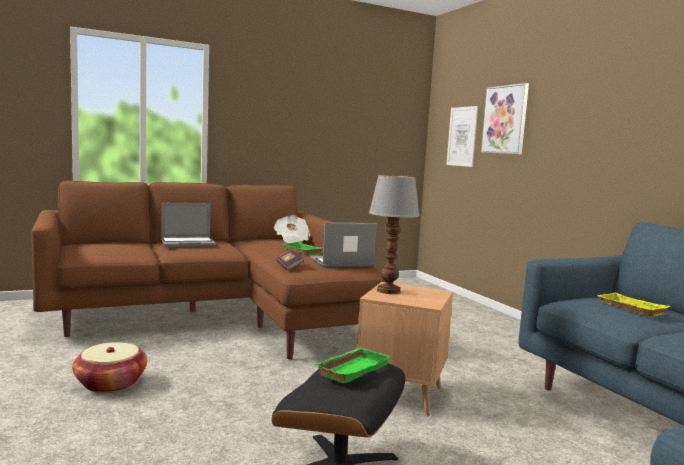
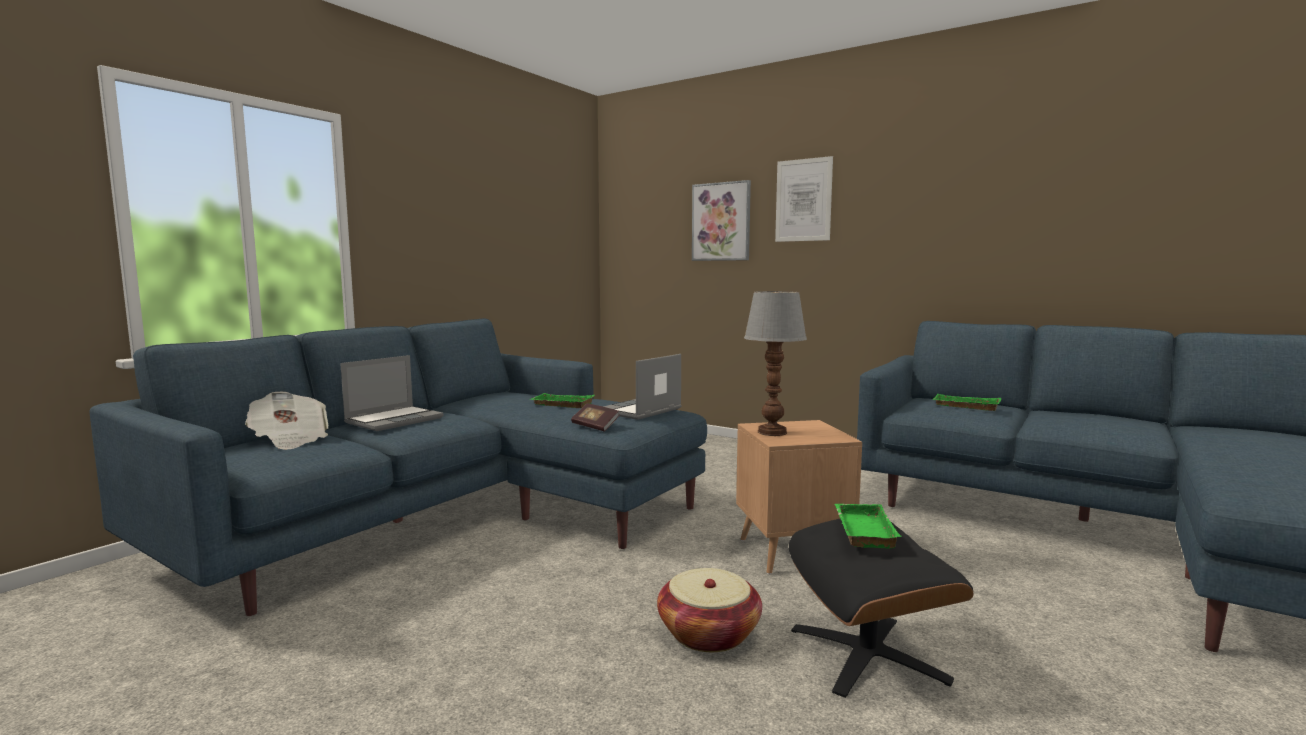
camera: 30 degrees left, 0 degrees up
(110, 383) = (445, 660): basket -> basket (708, 633)
(217, 316) = (446, 520): brown sofa -> blue sofa
(292, 239) = (512, 392): newspaper -> newspaper (290, 440)
(462, 136) = (658, 242): picture -> picture (803, 200)
(629, 308) = (965, 406): yellow tray -> green tray

